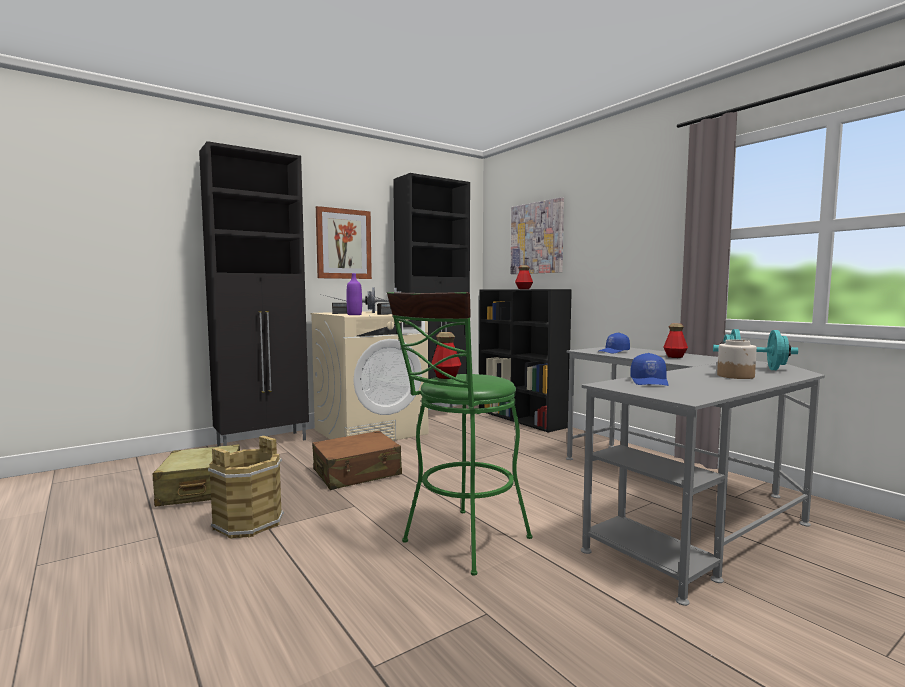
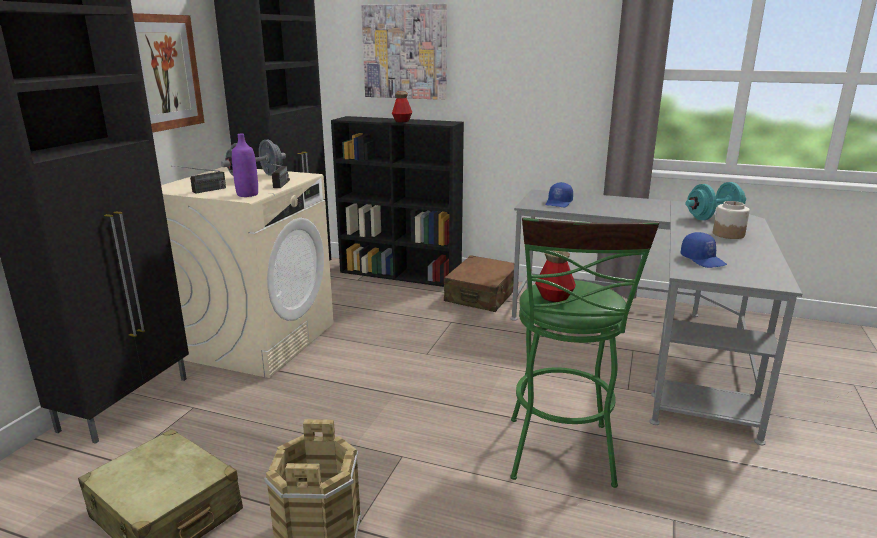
camera: 35 degrees left, 15 degrees up
(357, 473) = (336, 409): brown suitcase -> brown suitcase (482, 295)
(675, 357) = (624, 205): bottle -> none

